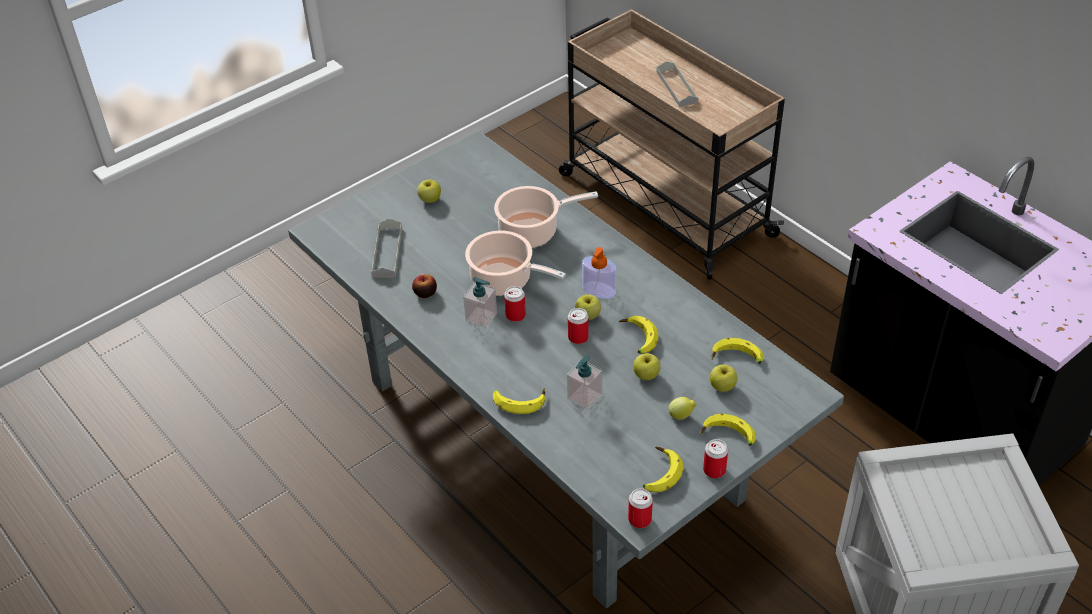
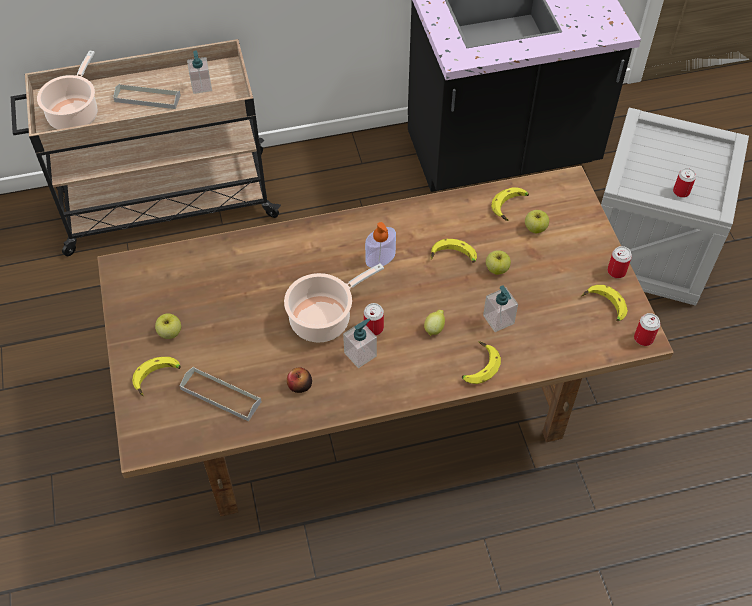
camera: 65 degrees left, 10 degrees up
(532, 231) = (274, 273): cooking pot -> cooking pot (75, 114)
(552, 440) = (377, 401): grey dining table -> brown dining table
(578, 337) = (427, 295): can -> can (681, 192)
(588, 316) = (406, 278): apple -> none
(681, 416) = (552, 266): lemon -> lemon (434, 328)
(720, 109) = (201, 86): none -> soap dispenser
(727, 437) = (587, 248): banana -> banana (157, 378)

